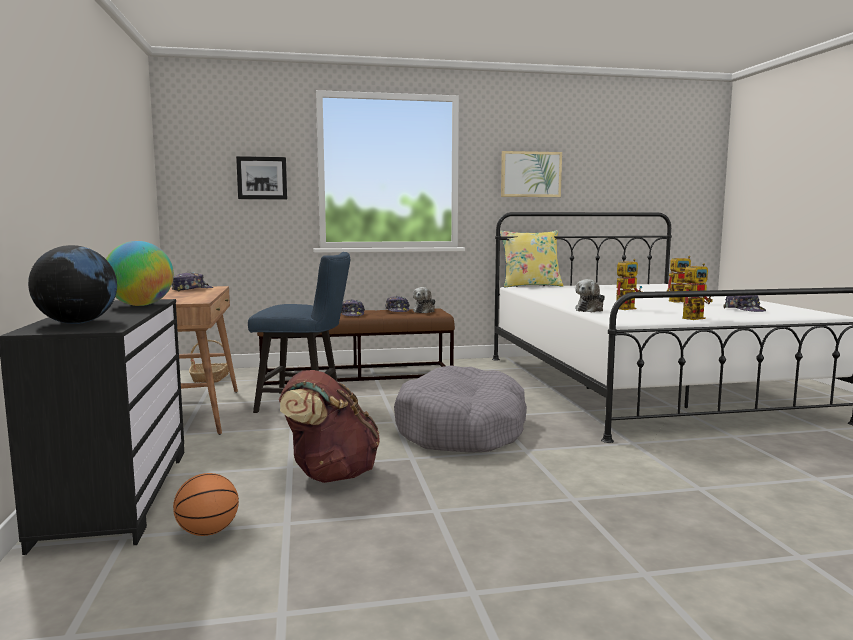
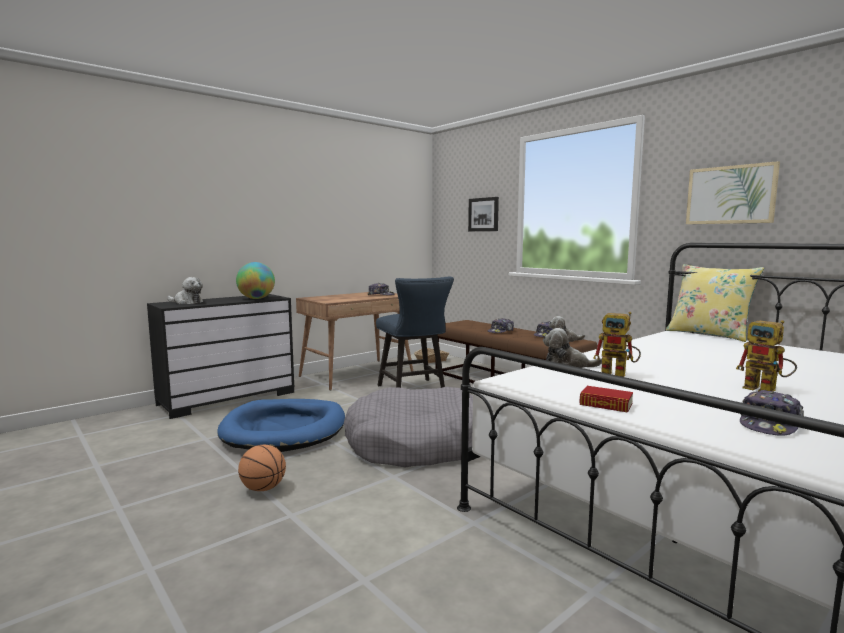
camera: 60 degrees right, 0 degrees up
(77, 323) = (186, 302): globe -> plush toy
(208, 532) = (187, 427): basketball -> basketball (263, 489)
(330, 475) = (285, 429): brown backpack -> blue dog bed
(695, 317) = (605, 404): toy robot -> book

